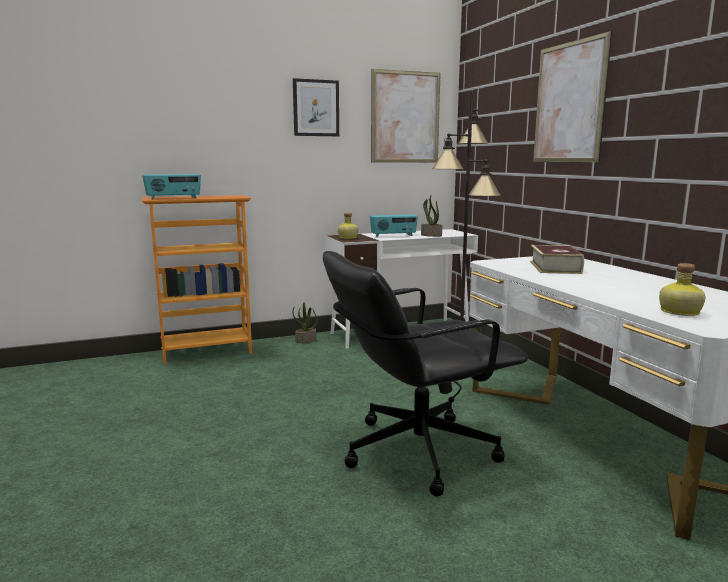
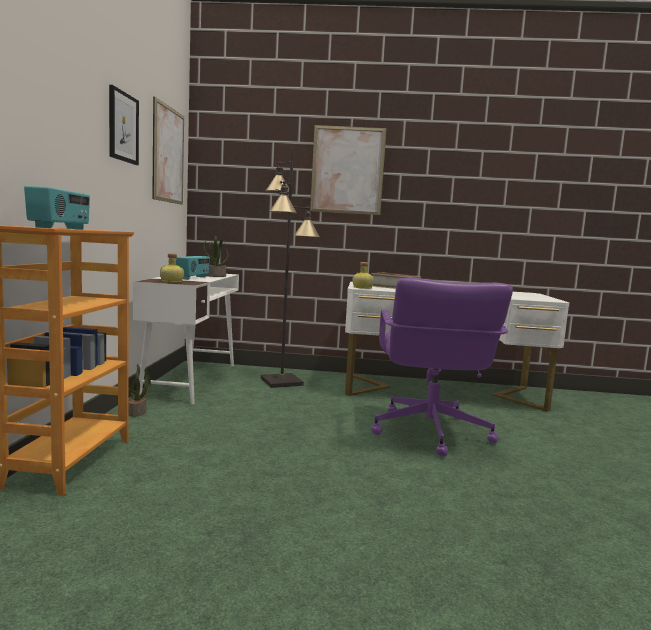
camera: 65 degrees left, 5 degrees down
(417, 451) = (429, 432): black office chair -> purple office chair
(679, 312) = (521, 297): bottle -> bottle (362, 288)

